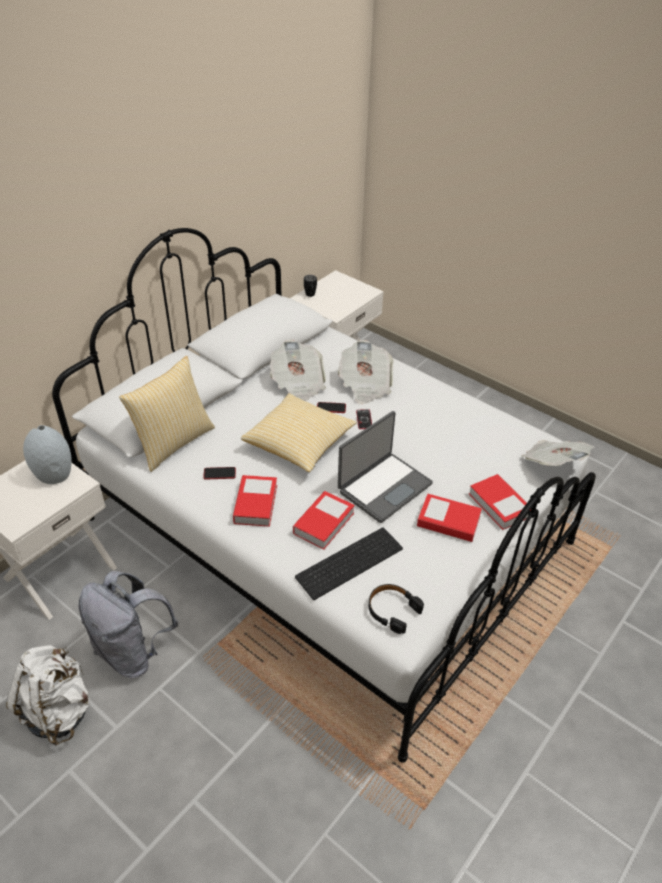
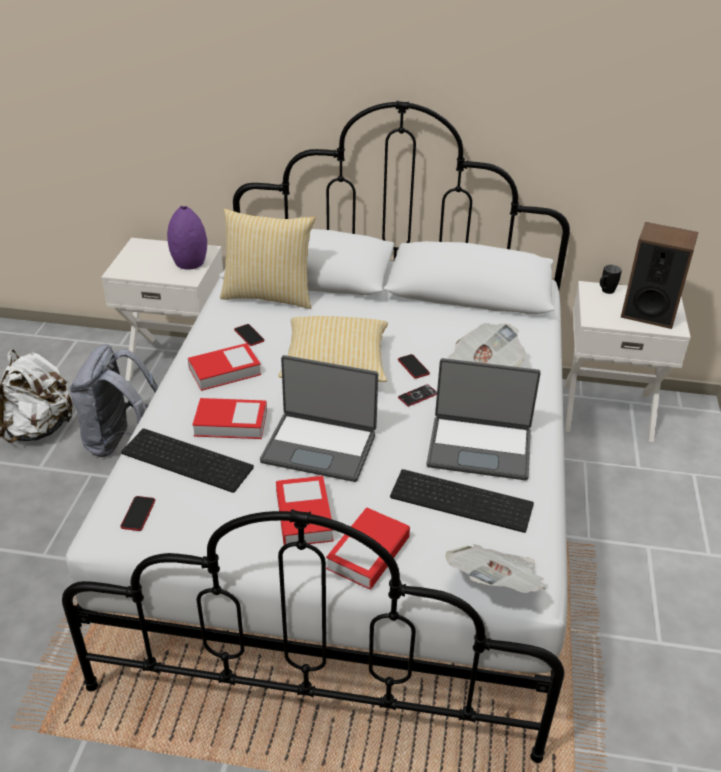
camera: 60 degrees right, 5 degrees down
(55, 475) = (189, 263): grey vase -> purple vase
(298, 384) = (428, 332): newspaper -> none
(347, 292) = (648, 313): none -> speaker
(392, 610) = (138, 514): black headphones -> phone
(434, 416) = (479, 447): none -> laptop
(476, 444) = (463, 499): none -> keyboard

